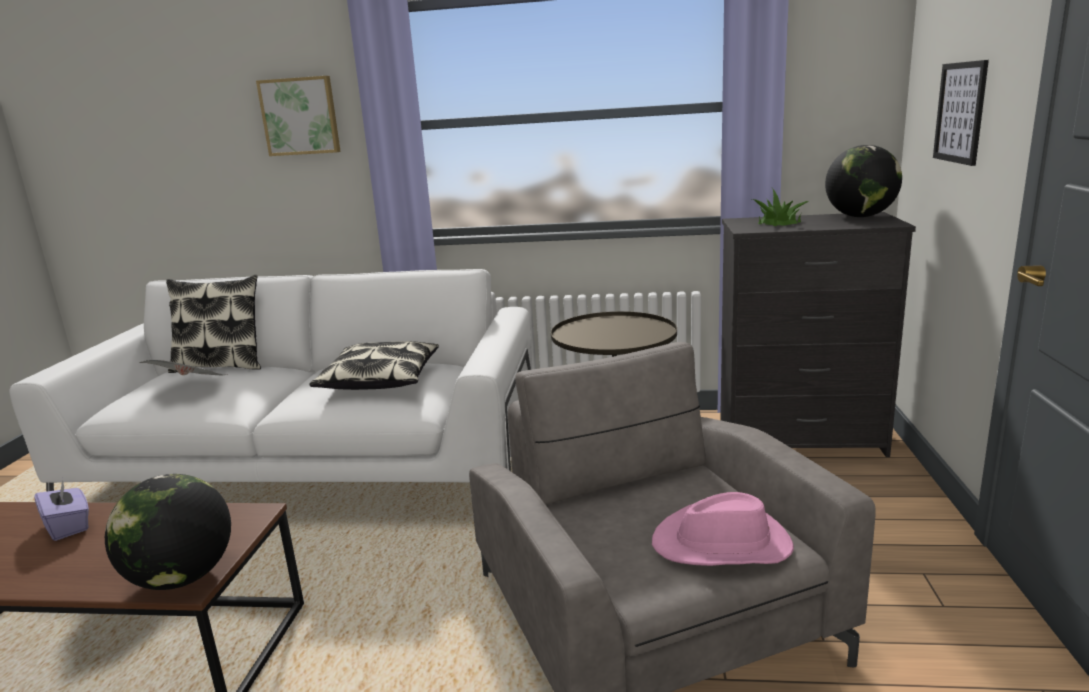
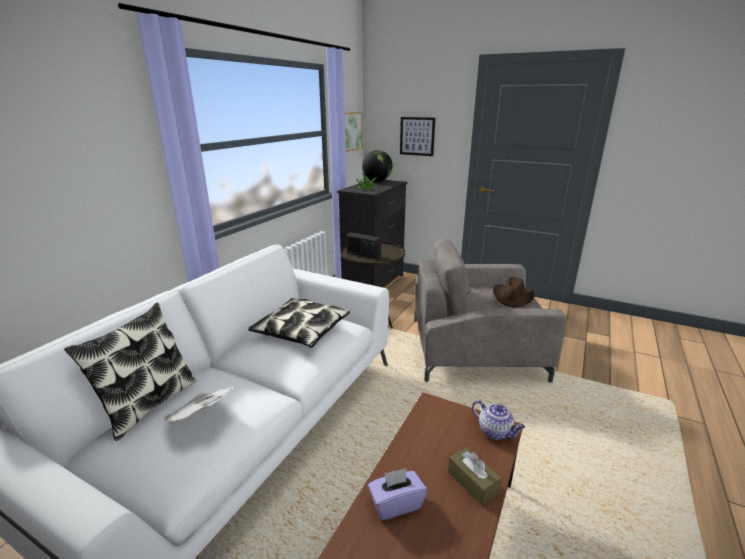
camera: 70 degrees left, 5 degrees up
(83, 571) = (472, 482): none -> brown tissue box
(182, 578) = (495, 432): globe -> teapot
(300, 116) = (82, 145): picture -> picture (350, 131)
(598, 329) = (363, 254): none -> radio
(722, 545) = (513, 297): pink hat -> brown hat

